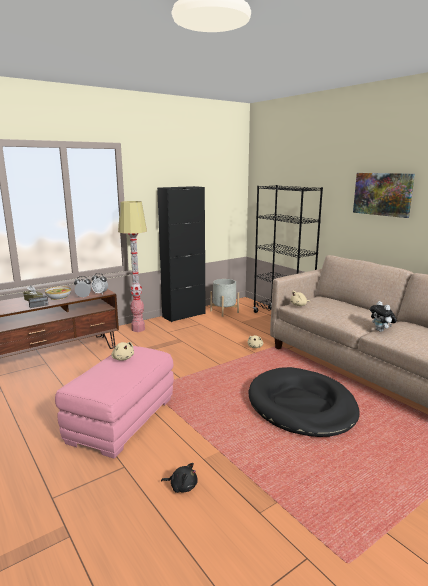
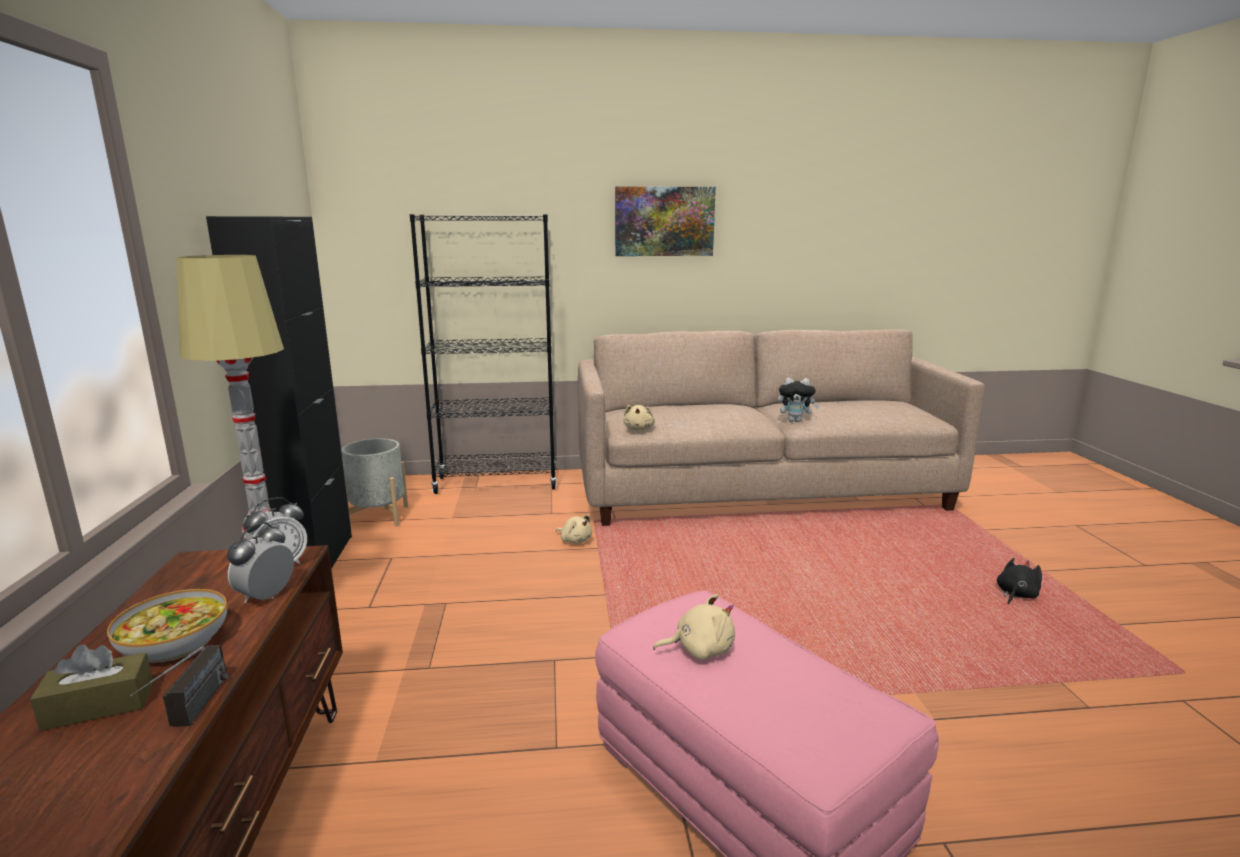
camera: 60 degrees left, 0 degrees up
(182, 486) = (1021, 772): black plush toy -> black plush toy (1016, 594)
(301, 405) = (808, 572): black dog bed -> none

